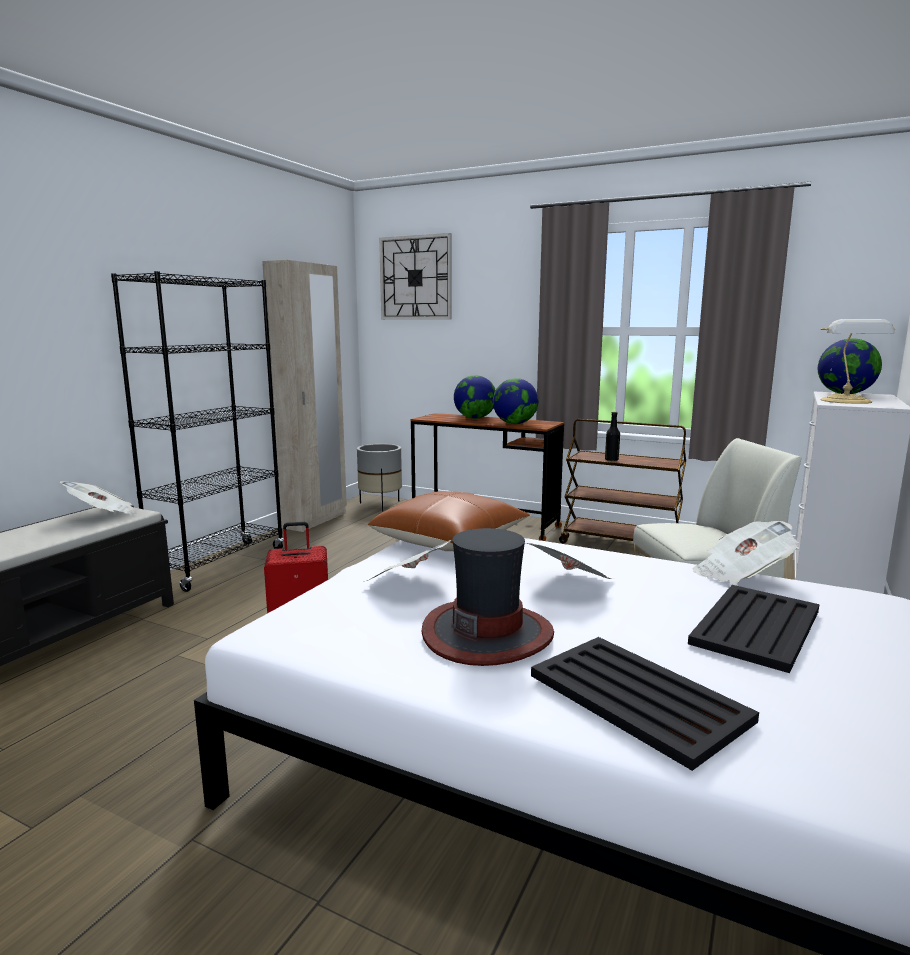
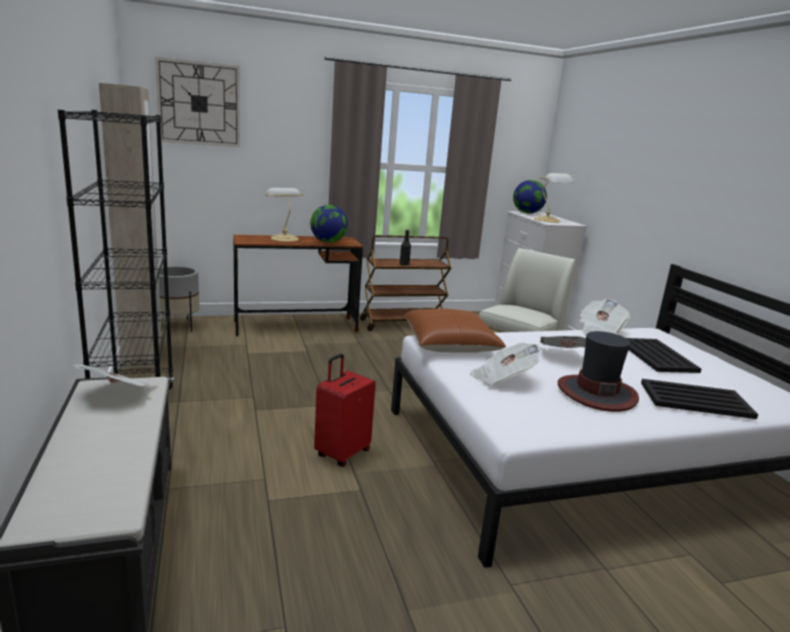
camera: 45 degrees left, 5 degrees up
(475, 418) = (284, 238): globe -> table lamp

